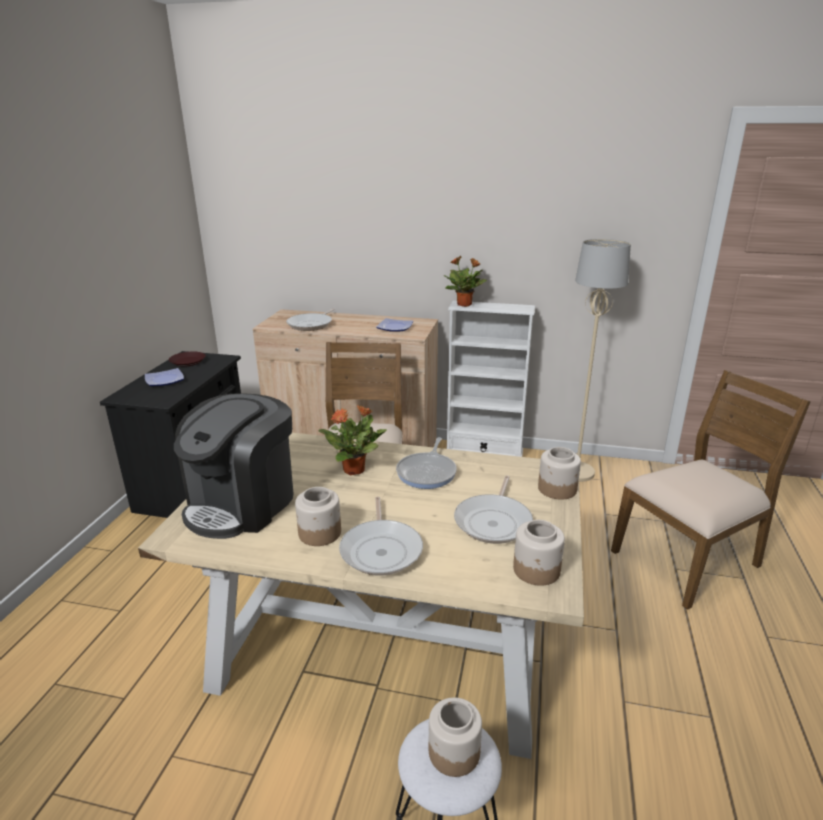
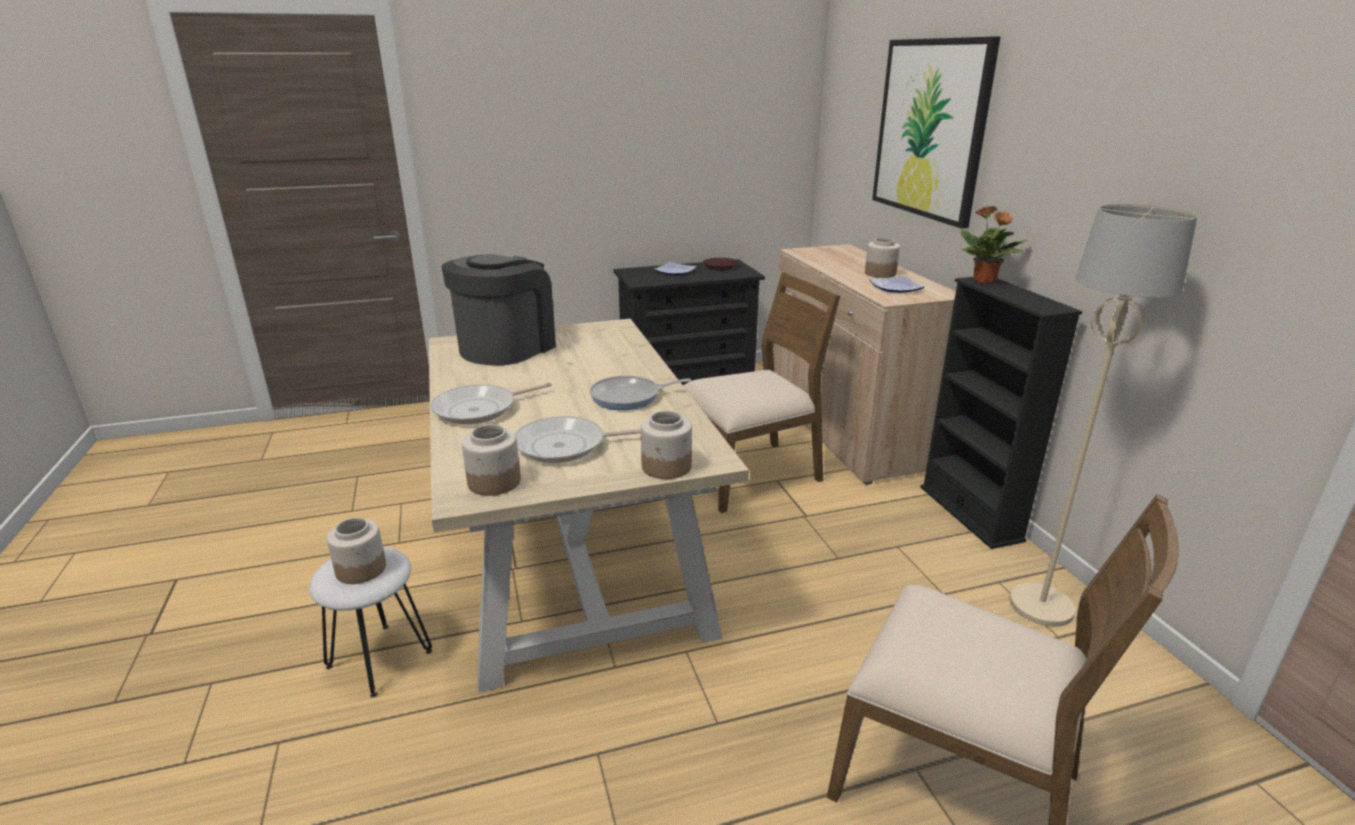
camera: 60 degrees right, 0 degrees up
(242, 504) = (506, 347): coffee machine -> coffee machine turned 120 degrees clockwise
(311, 324) = (831, 261): frying pan -> none
(319, 533) = (486, 382): jar -> jar (880, 273)
(355, 470) = (600, 368): potted plant -> none
(360, 210) = (930, 129): none -> picture
(484, 451) = (970, 513): white bookcase -> black bookcase

